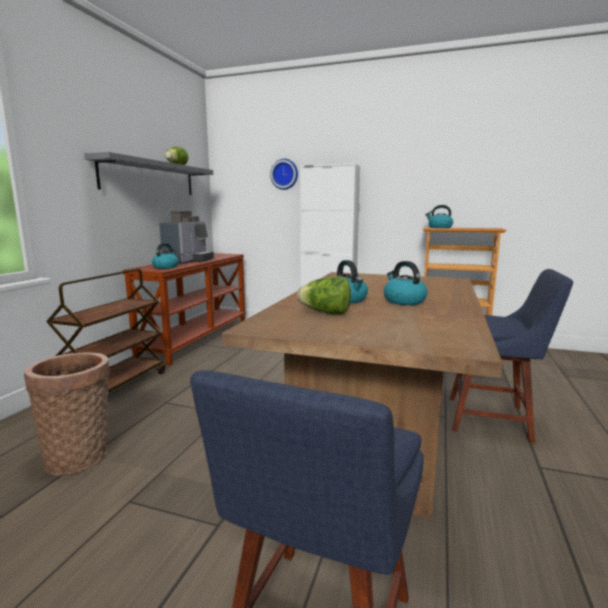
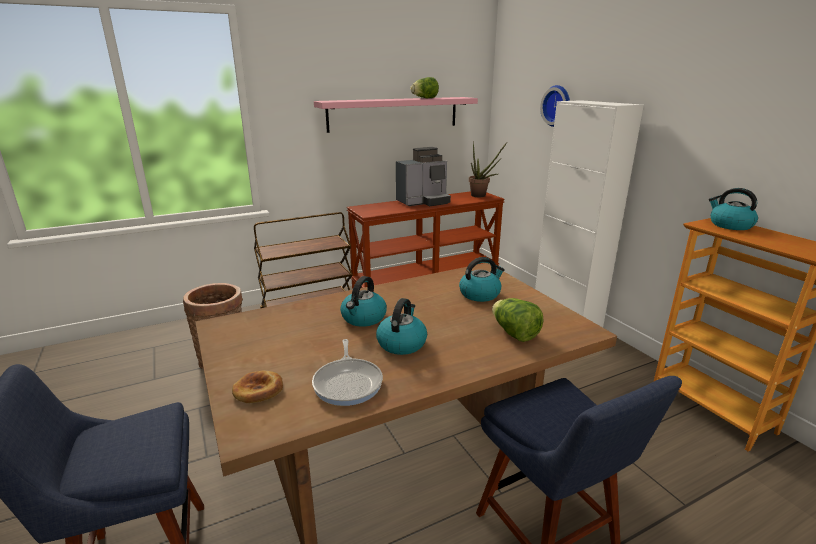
camera: 45 degrees right, 10 degrees up
(150, 178) = (394, 114): grey shelf -> pink shelf
(166, 267) = (381, 210): kettle -> kettle (480, 294)
(224, 254) = (481, 196): none -> potted plant
(326, 313) = (297, 330): lettuce -> lettuce (514, 333)
(404, 336) = (258, 390): none -> bread
(436, 318) = (348, 383): none -> frying pan

